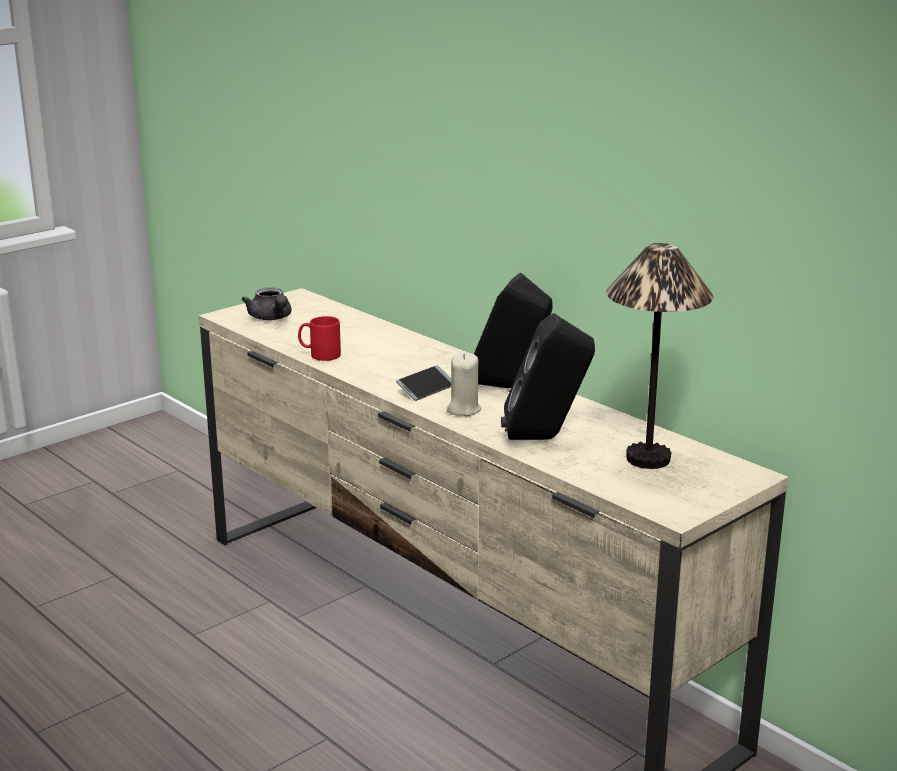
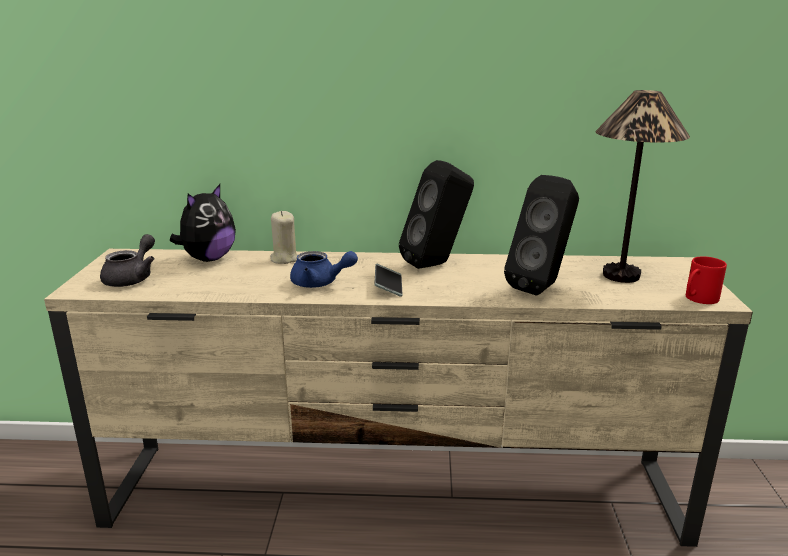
camera: 45 degrees left, 0 degrees up
(271, 318) = (132, 278): grey teapot -> grey teapot turned 90 degrees counterclockwise
(319, 355) = (244, 291): red mug -> red mug (698, 299)
(348, 320) = (208, 259): none -> plush toy
(382, 368) = (320, 283): none -> blue teapot
(463, 409) = (447, 289): beige candle -> beige candle (284, 259)

